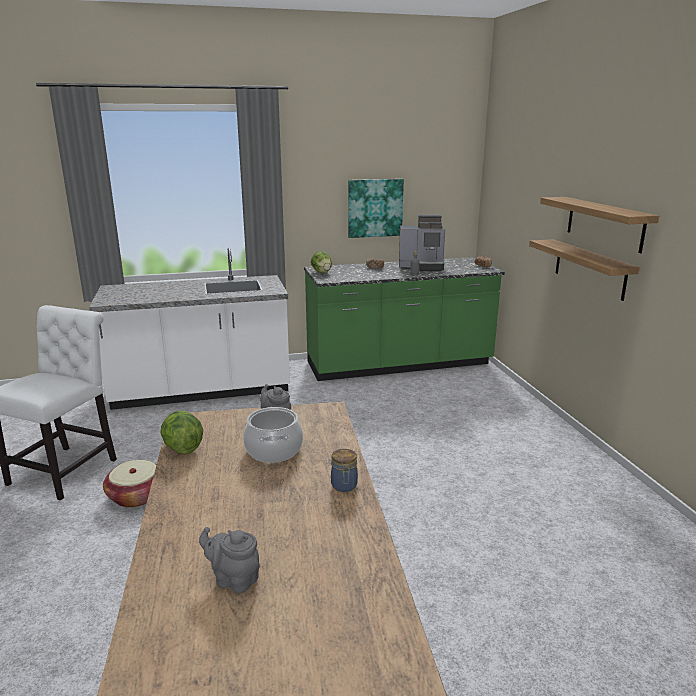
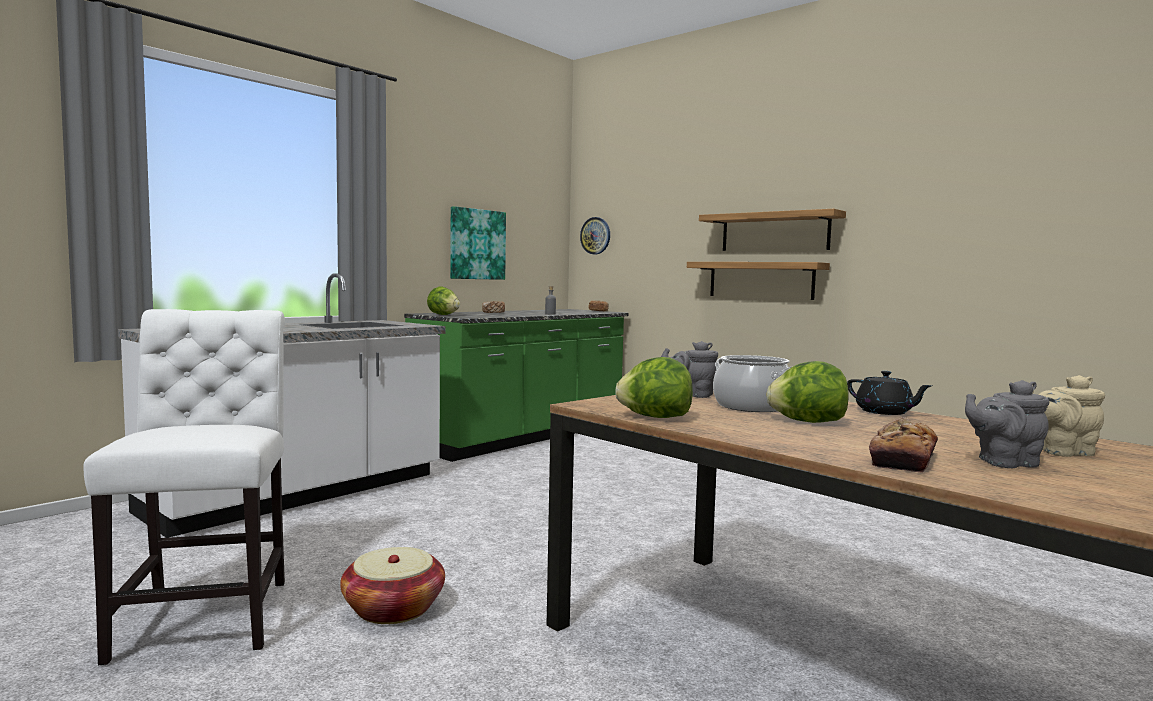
camera: 35 degrees left, 15 degrees down
(186, 549) = (902, 459): none -> bread
(254, 483) = (807, 422): none -> lettuce
(312, 585) = (1060, 452): none -> beige teapot
(344, 486) = (884, 412): jar -> black teapot
(422, 267) = (542, 312): coffee machine -> none
(494, 195) = (595, 235): none -> wall clock

